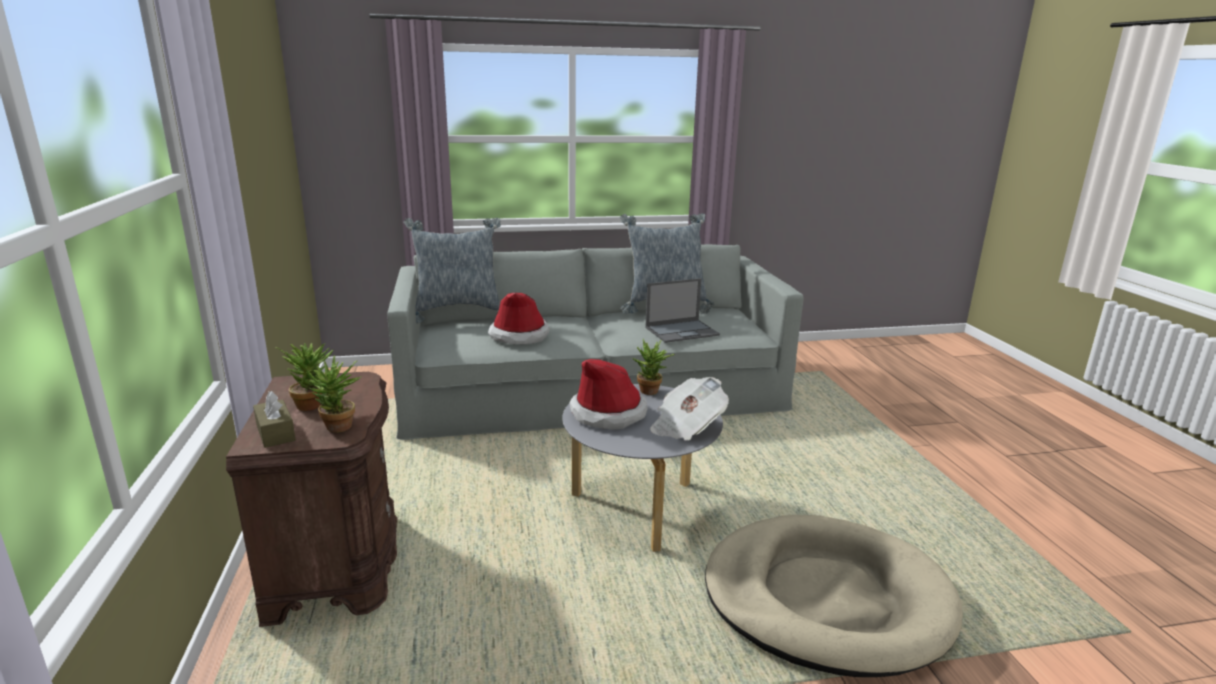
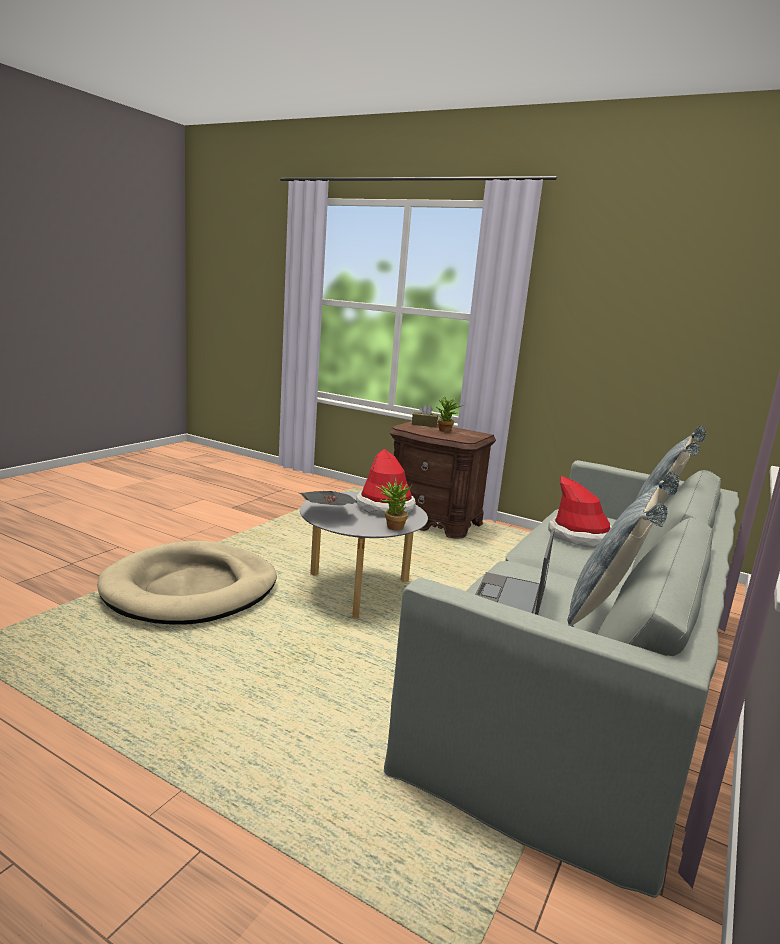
camera: 130 degrees right, 5 degrees down
(338, 429) = (410, 428): potted plant -> none

